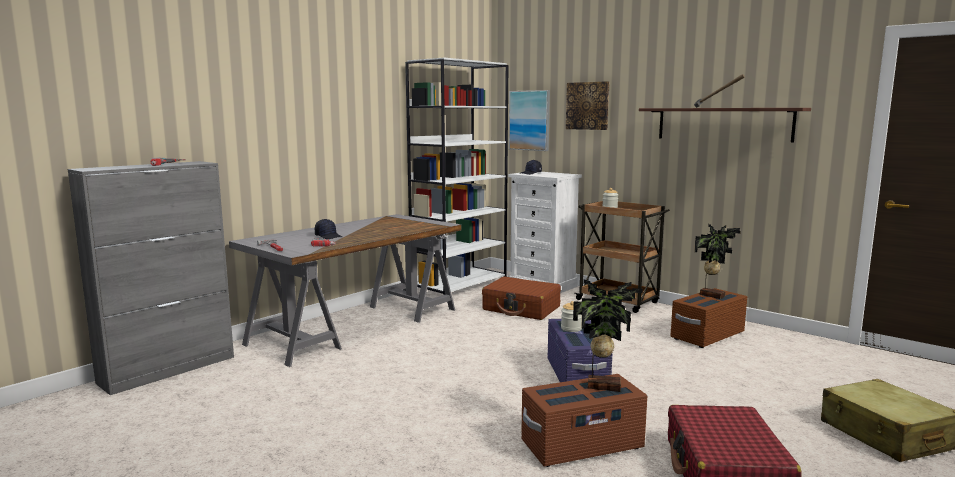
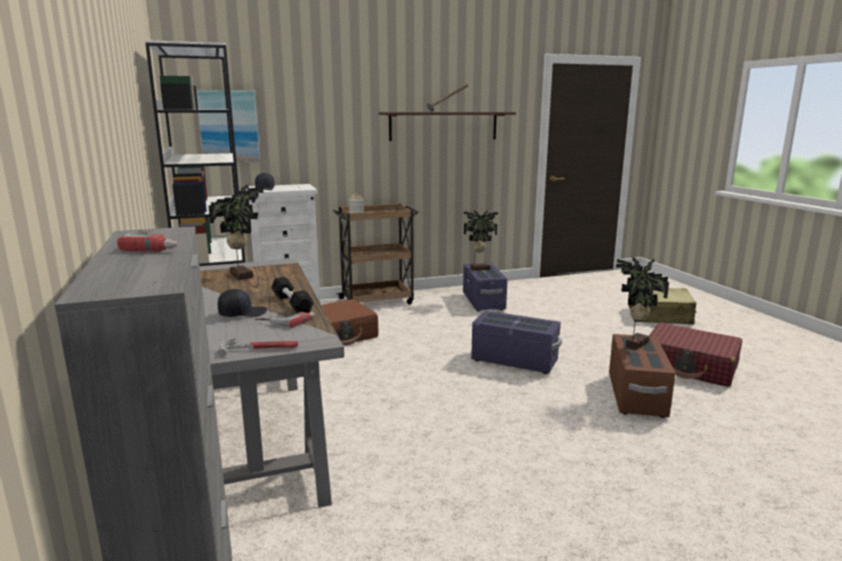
camera: 60 degrees left, 5 degrees up
(357, 239) = (292, 303): none -> black dumbbell
(402, 224) = (243, 275): none -> potted plant
(571, 328) = (506, 321): jar -> none
(588, 106) = (308, 109): picture -> none
(707, 335) = (483, 301): brown storage box -> purple storage box

